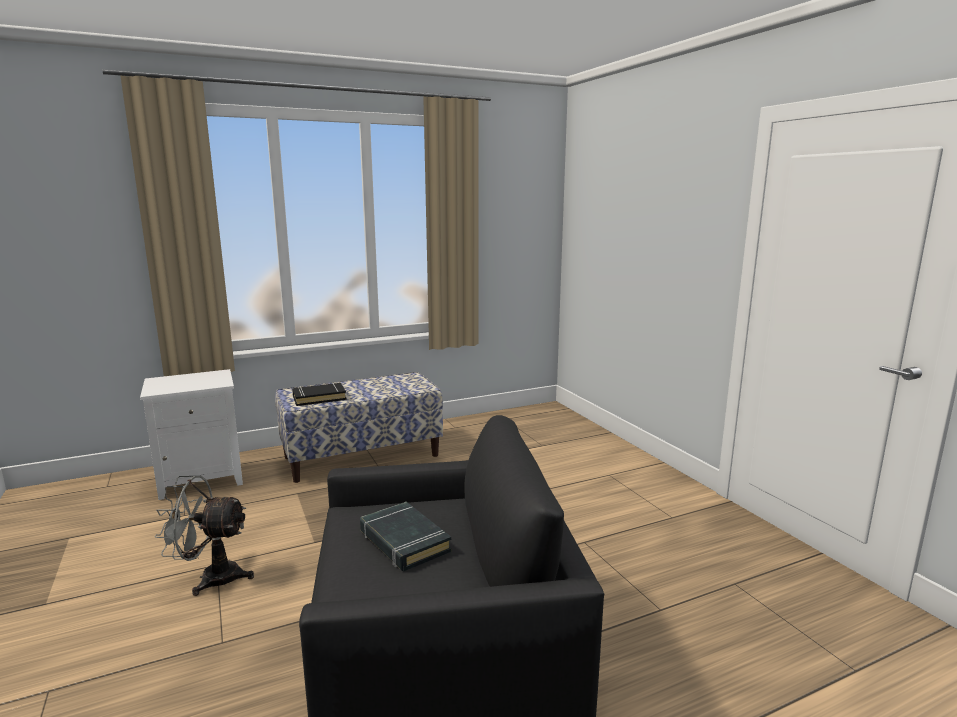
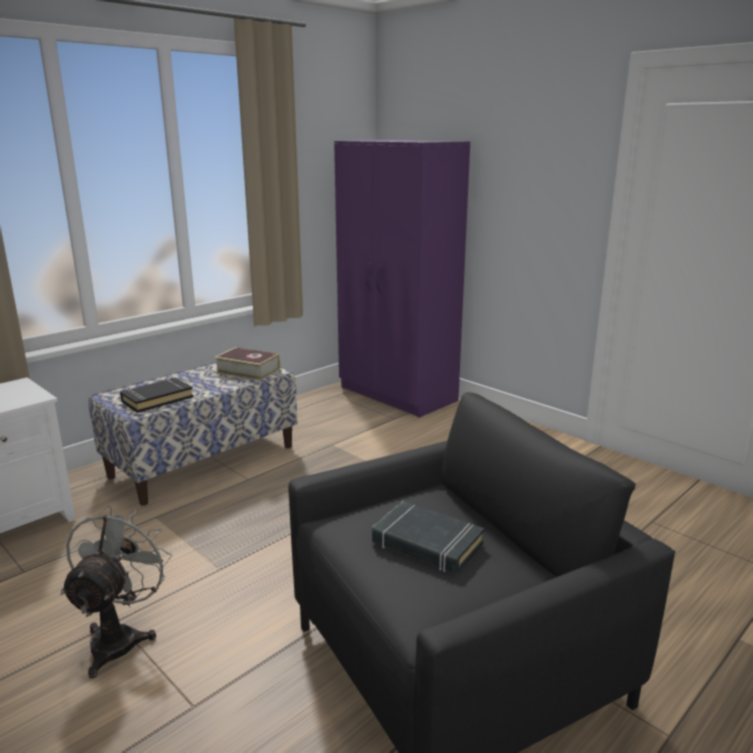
camera: 20 degrees left, 5 degrees up
(211, 577) = (120, 637): grey fan -> grey fan turned 120 degrees clockwise
(405, 385) = (248, 371): none -> book
(560, 425) = (397, 395): none -> purple wardrobe

